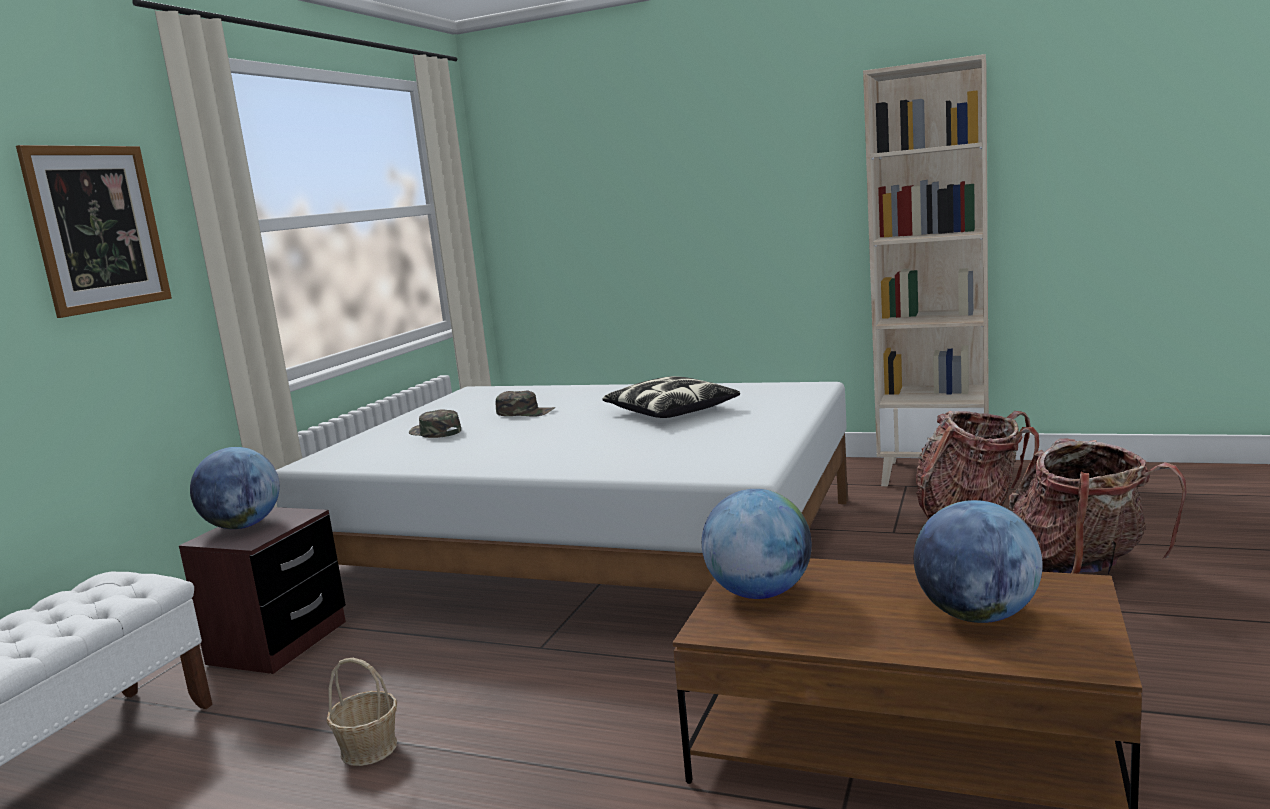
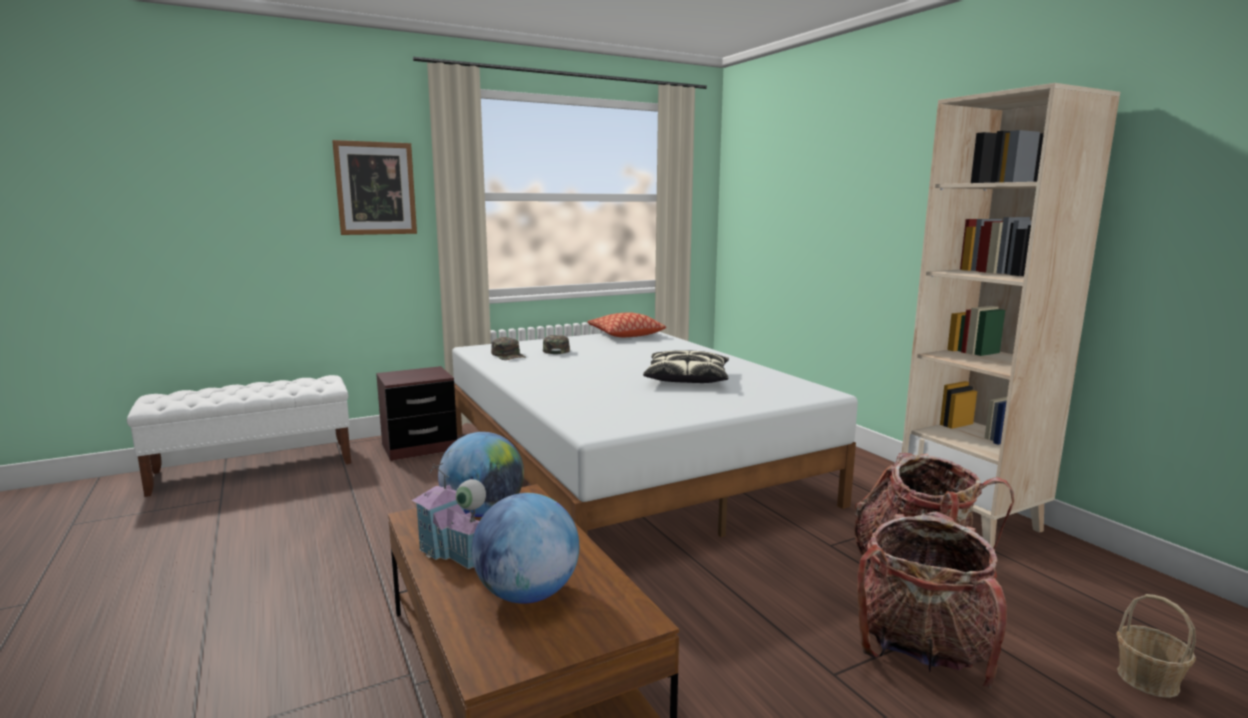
camera: 40 degrees right, 0 degrees up
(243, 526) = (411, 373): globe -> none
(369, 748) = (348, 514): basket -> basket (1147, 679)
(461, 398) = (625, 334): none -> pillow
(526, 412) = (624, 353): green cap -> green cap (508, 355)
(837, 629) = (453, 553): none -> toy house

